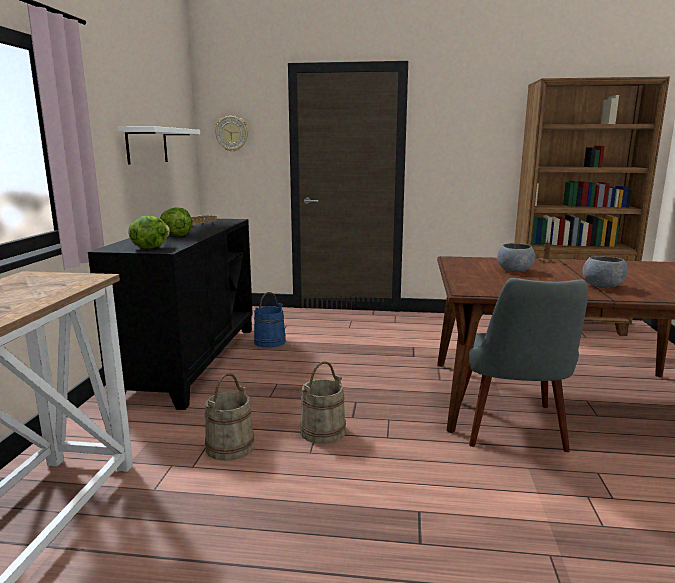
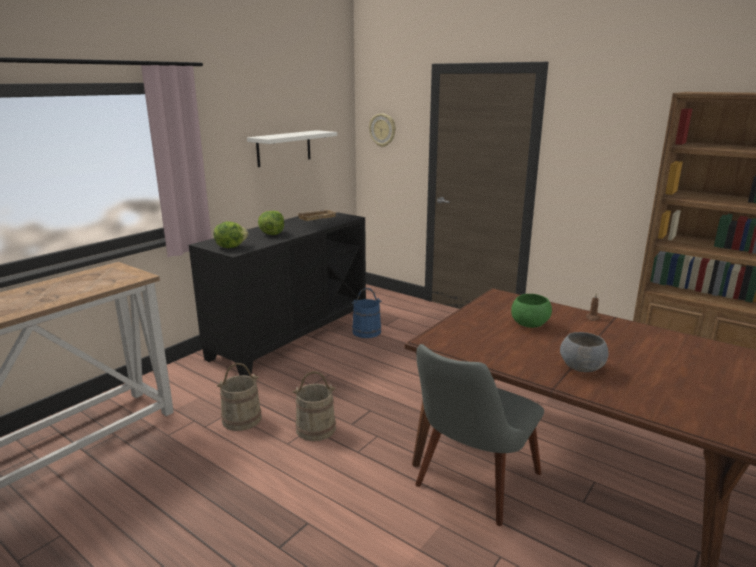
camera: 30 degrees right, 5 degrees up
(514, 271) = (529, 324): grey bowl -> green bowl

